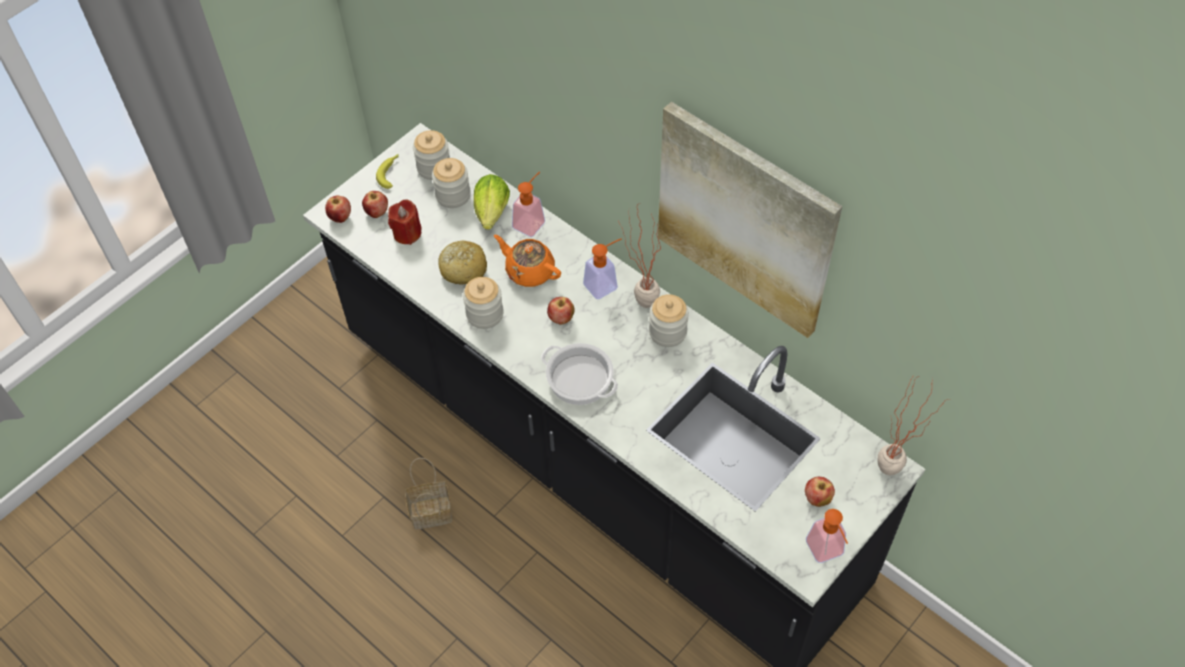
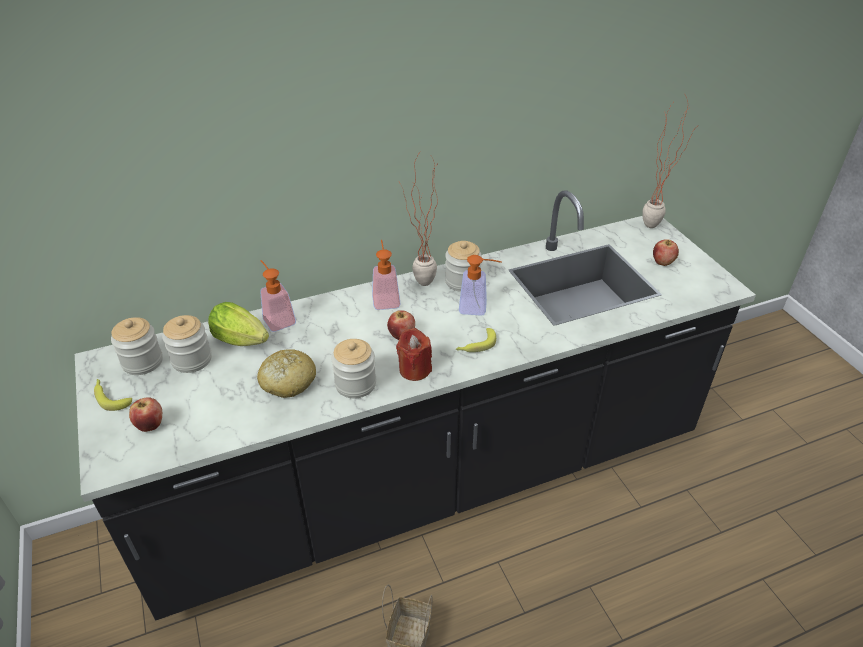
camera: 65 degrees left, 15 degrees down
(340, 217) = (123, 459): apple -> none
(407, 233) = (203, 409): red candle -> red candle (414, 369)
(529, 271) = (331, 338): orange teapot -> none
(580, 378) = (476, 345): cooking pot -> banana
(745, 219) = (488, 109): picture -> none
(827, 553) = (712, 274): soap dispenser -> soap dispenser (478, 308)

